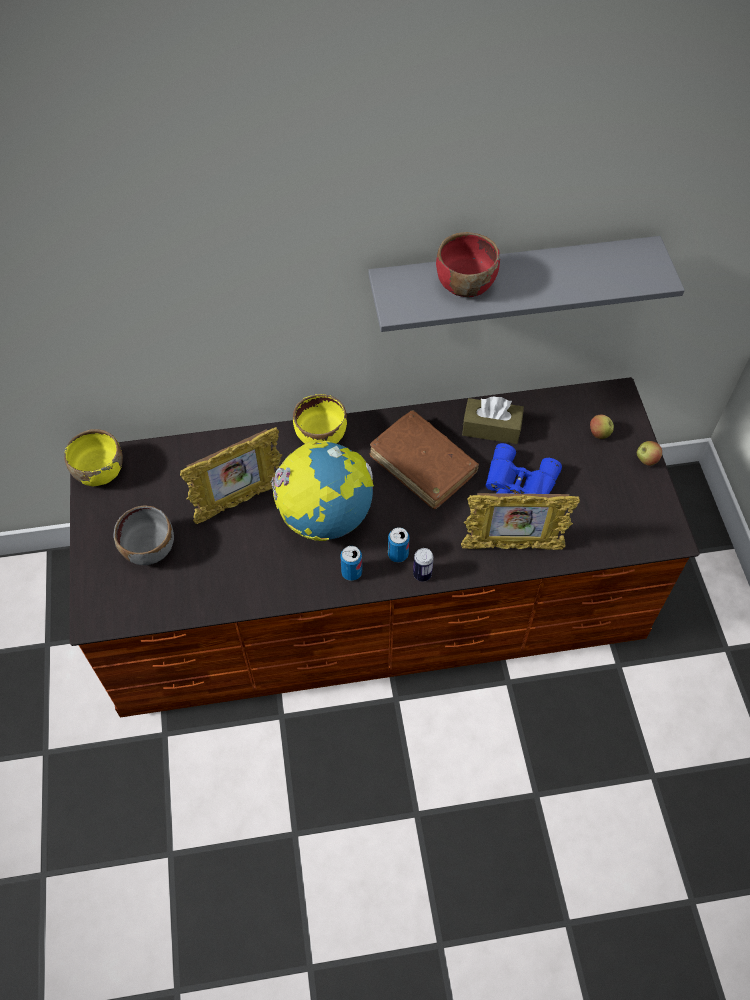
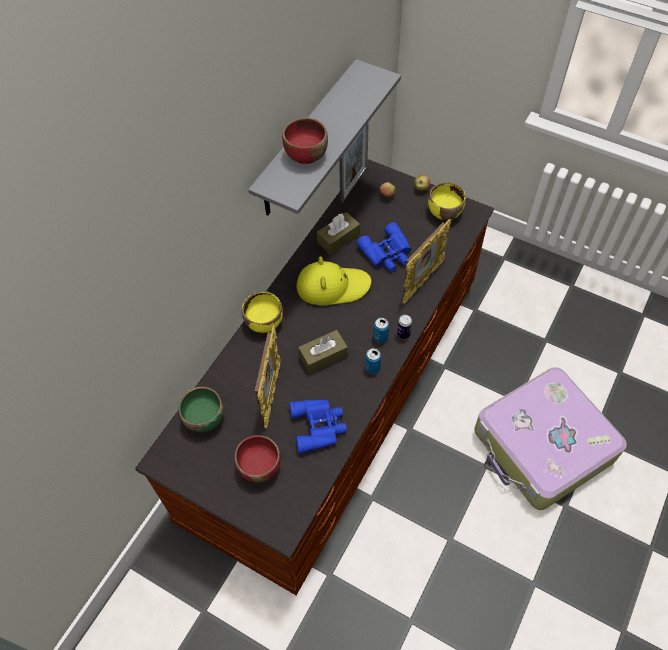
camera: 50 degrees left, 0 degrees up
(99, 471) = (172, 461): yellow bowl -> yellow bowl (444, 212)
(150, 549) = (260, 466): grey bowl -> red bowl
(166, 464) = (204, 418): none -> green bowl
(238, 570) = (319, 426): none -> blue binoculars
(325, 516) = (323, 356): globe -> brown tissue box
(423, 465) = (332, 286): brown book -> yellow hat
(498, 866) = (542, 446): none -> suitcase
(581, 392) = (354, 184): none -> picture frame

